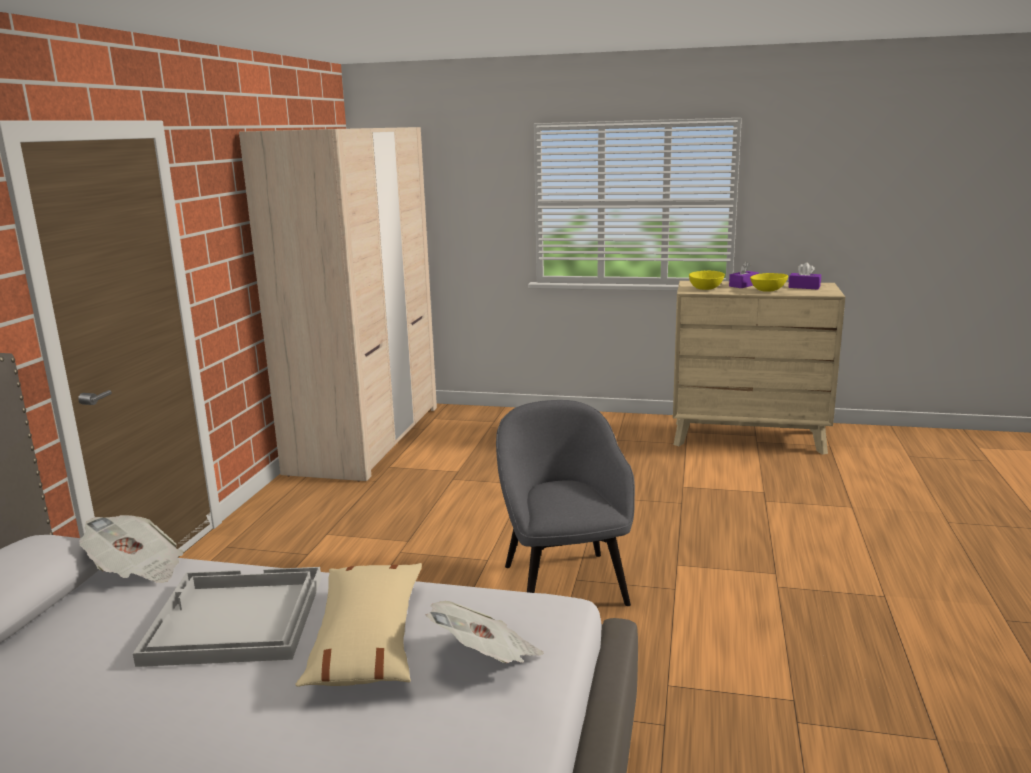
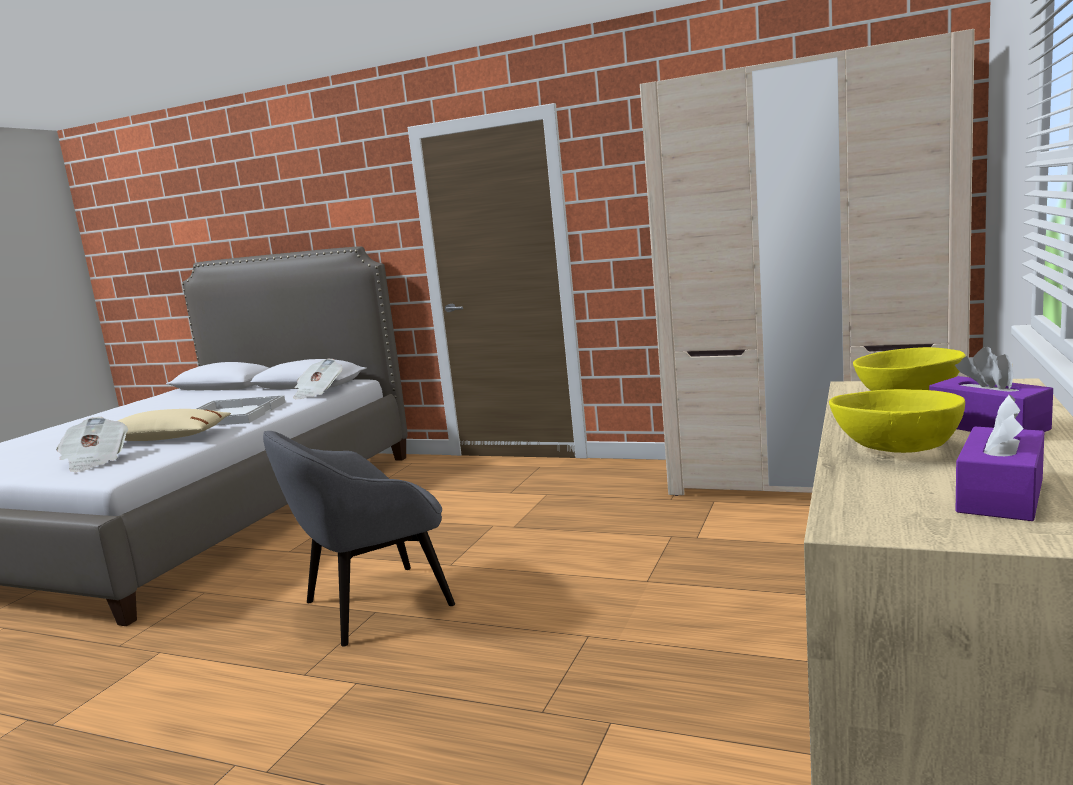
camera: 100 degrees right, 5 degrees down
(564, 582) = (374, 604): grey armchair -> grey armchair turned 150 degrees clockwise

